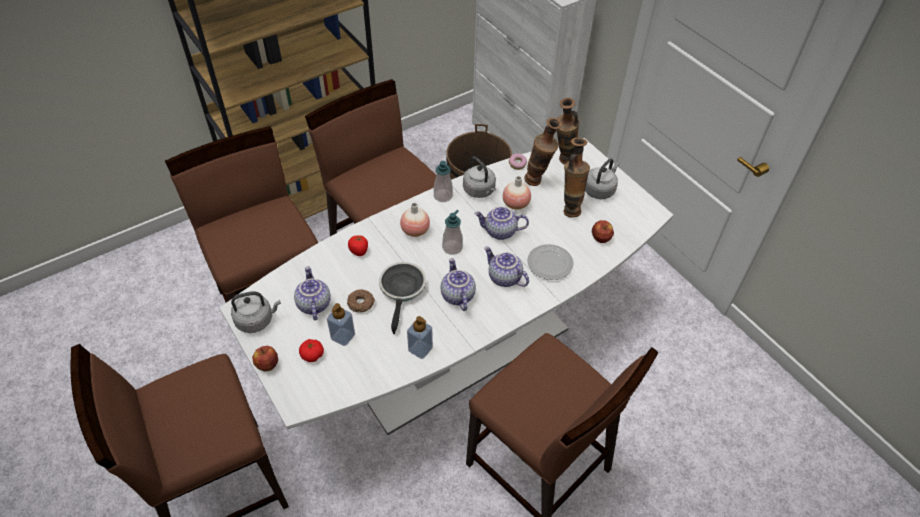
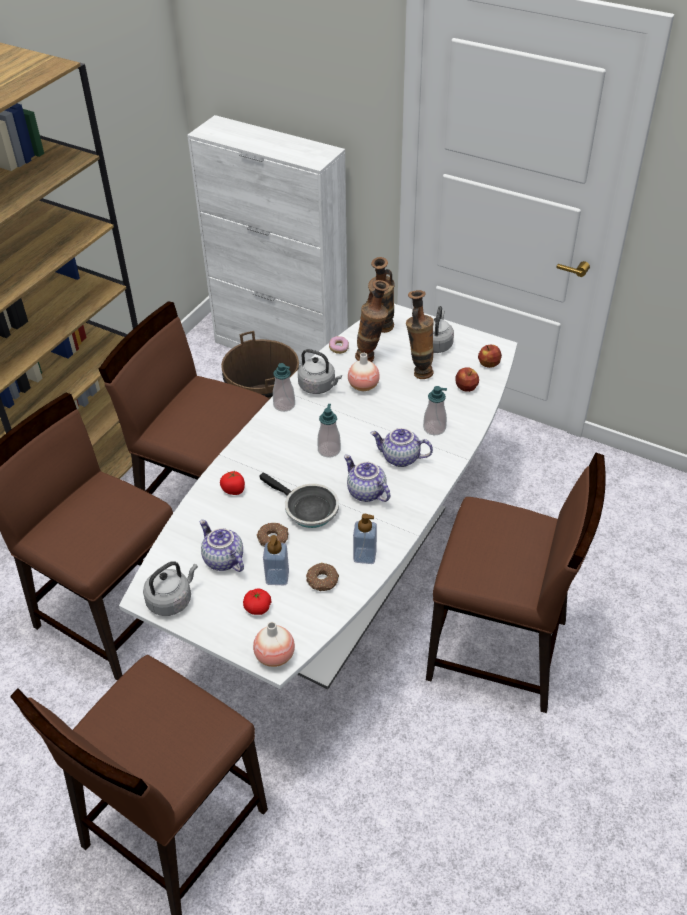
camera: 25 degrees left, 5 degrees down
(267, 365) = (216, 637): apple -> apple (489, 364)
(374, 355) = (322, 581): none -> donut
(402, 290) = (307, 509): frying pan -> frying pan turned 150 degrees clockwise
(415, 231) = (279, 448): vase -> vase (275, 656)
(500, 232) = (366, 418): teapot -> none
(549, 263) = (434, 428): plate -> soap dispenser

